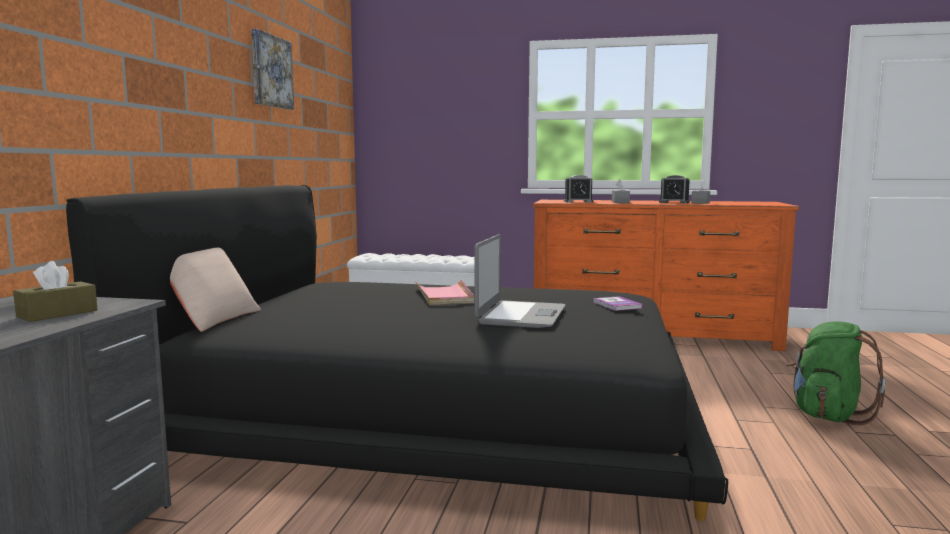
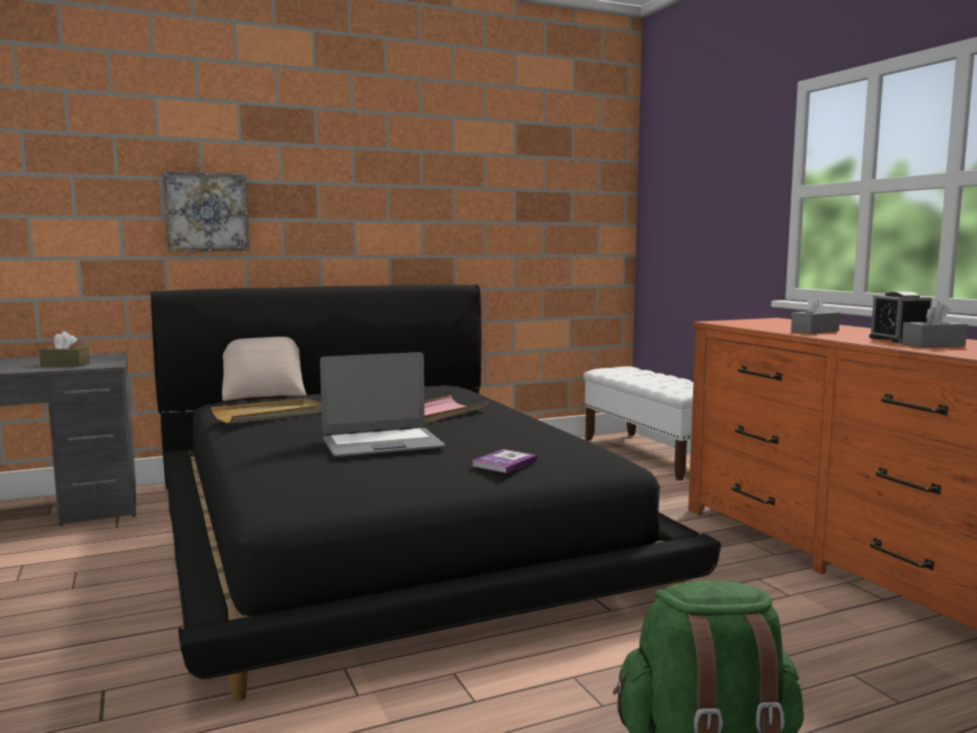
camera: 55 degrees right, 0 degrees up
(271, 71) = (452, 171): picture -> picture (206, 212)
(333, 325) = (270, 414): none -> beige tray
(578, 201) = (767, 325): alarm clock -> none

